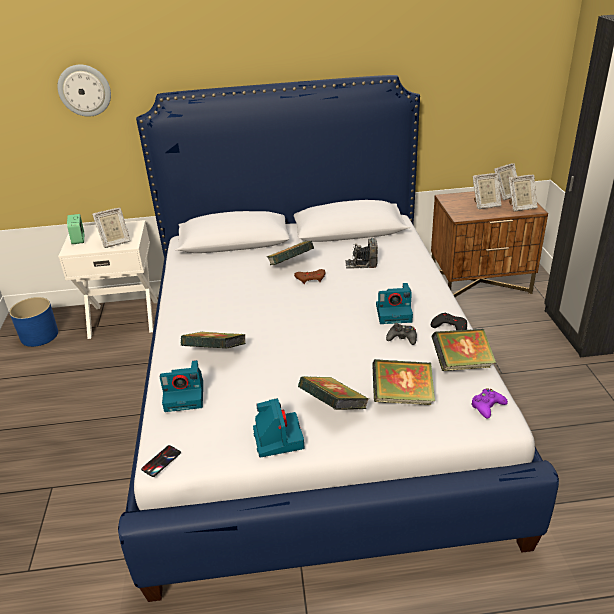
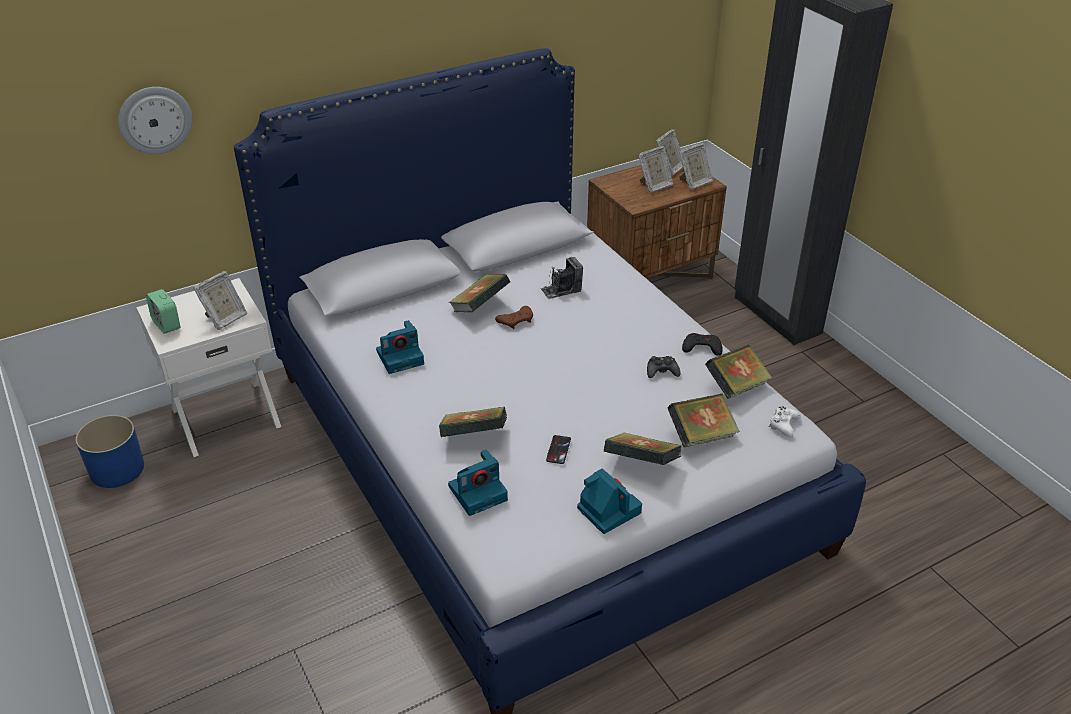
camera: 25 degrees left, 5 degrees up
(161, 461) = (505, 567): phone -> phone (558, 450)
(394, 313) = (636, 343): camera -> camera (401, 357)
(487, 406) = (783, 425): purple game controller -> white game controller

